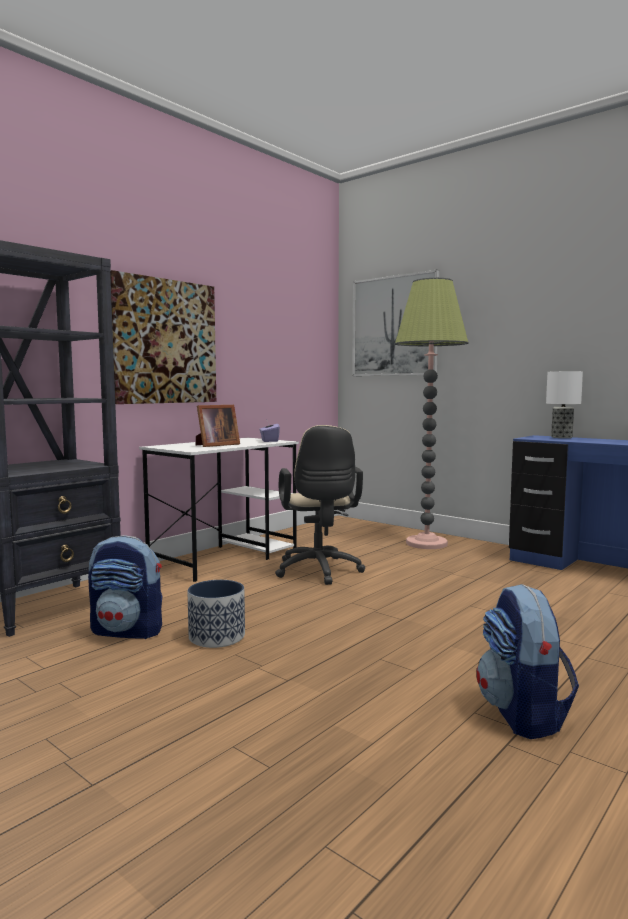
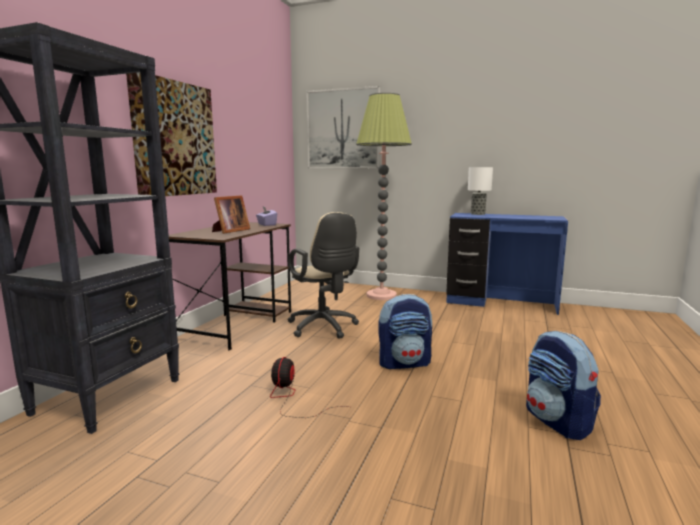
camera: 20 degrees left, 5 degrees up
(128, 631) = (209, 407): backpack -> backpack (404, 363)
(216, 636) = (292, 398): planter -> fan
(225, 557) = (238, 324): white desk -> brown desk

